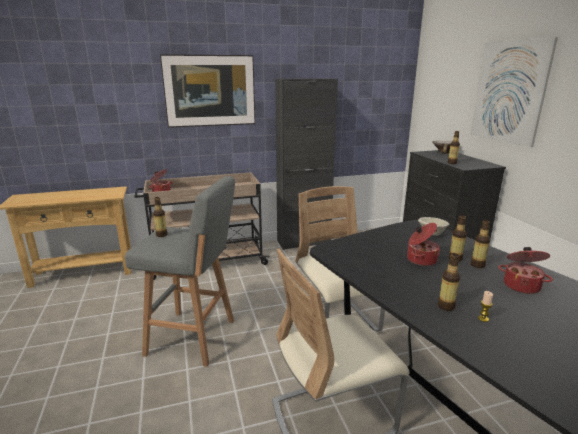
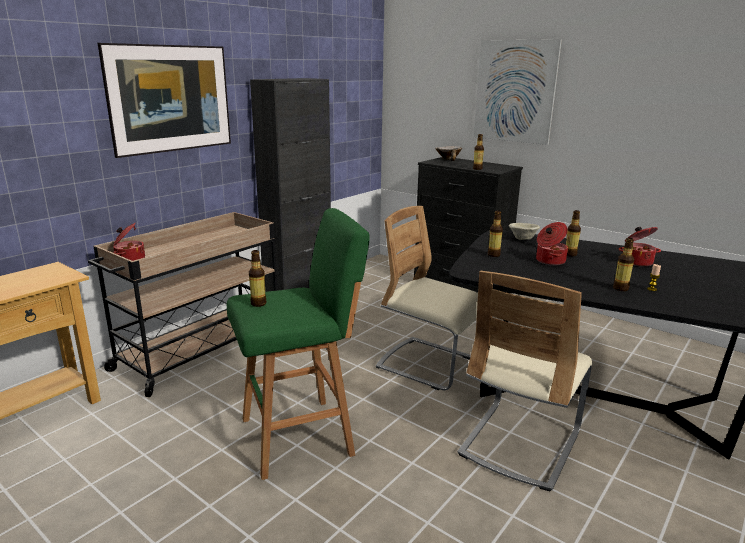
camera: 35 degrees left, 0 degrees up
(194, 338) = (301, 435): grey stool -> green stool
(477, 265) = (591, 255): bottle -> bottle (493, 255)

